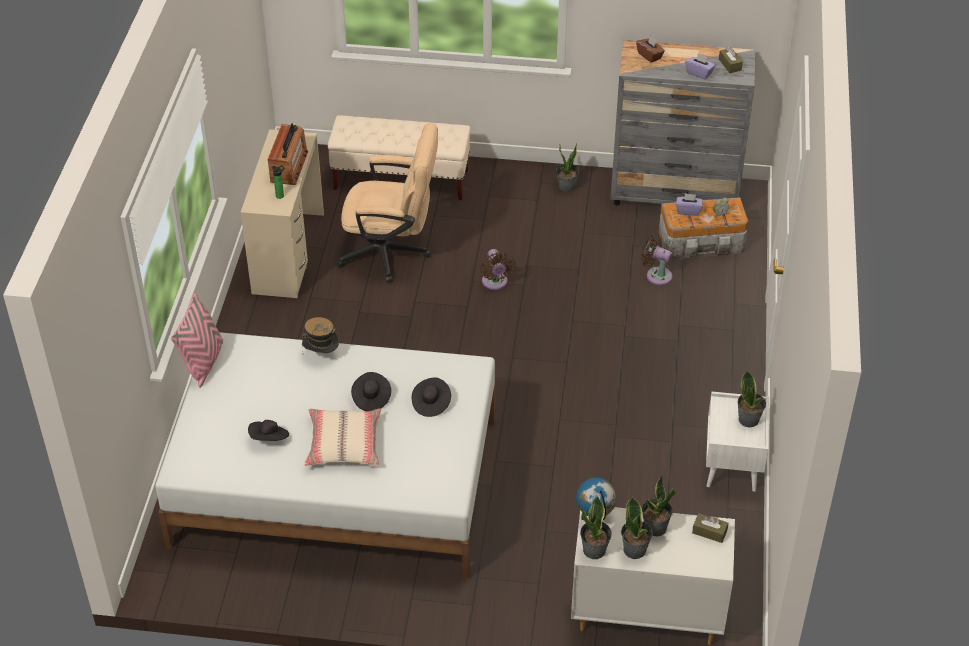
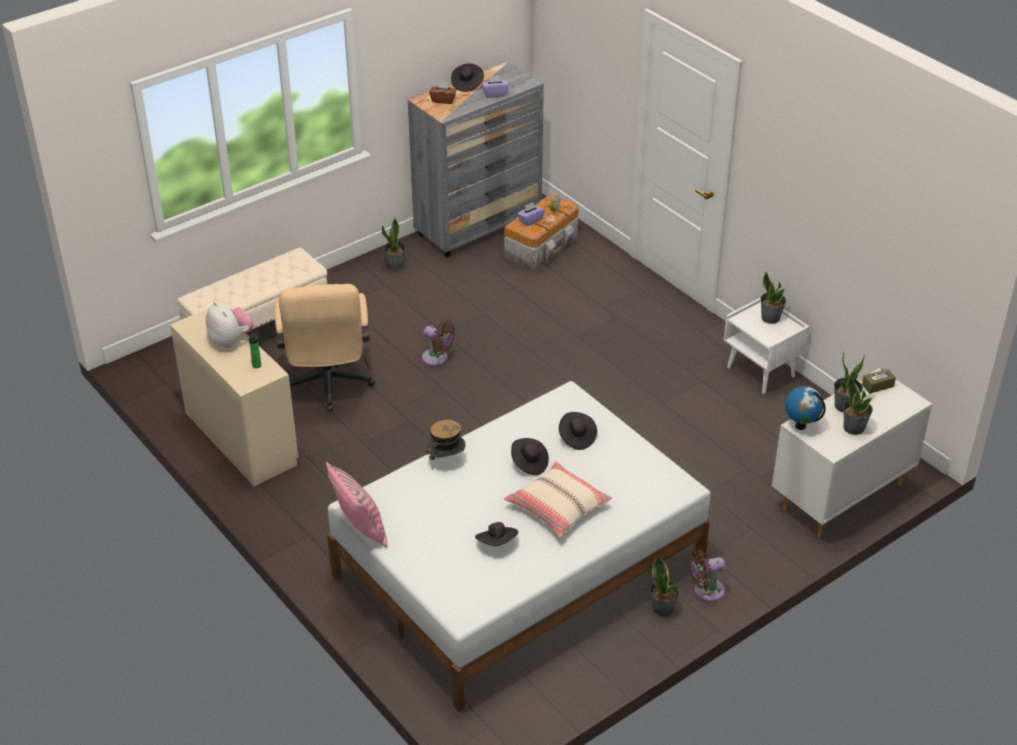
camera: 45 degrees left, 5 degrees down
(289, 166) = (231, 340): radio -> plush toy
(392, 253) = (328, 386): beige office chair -> beige office chair turned 120 degrees clockwise
(594, 550) = (832, 445): potted plant -> potted plant (663, 608)
(656, 275) = (542, 285): brown fan -> brown fan (706, 591)
(689, 52) = (467, 84): none -> black hat
(730, 65) = (507, 78): brown tissue box -> none

